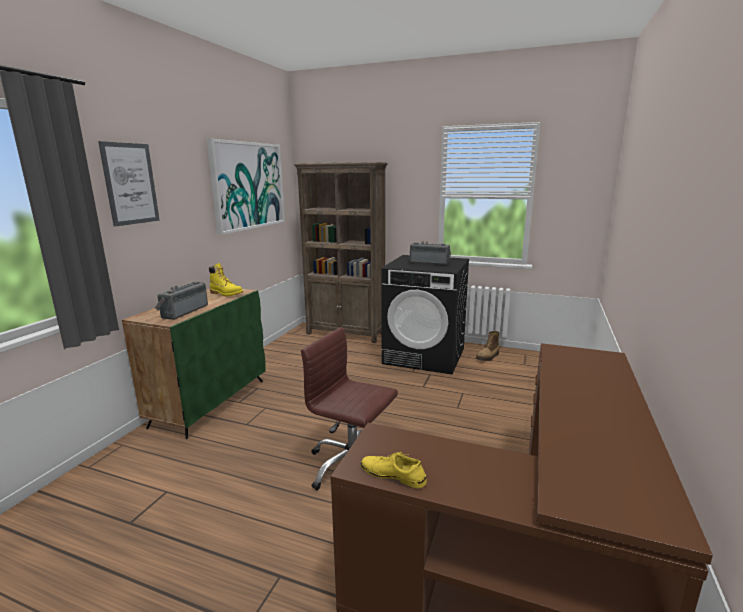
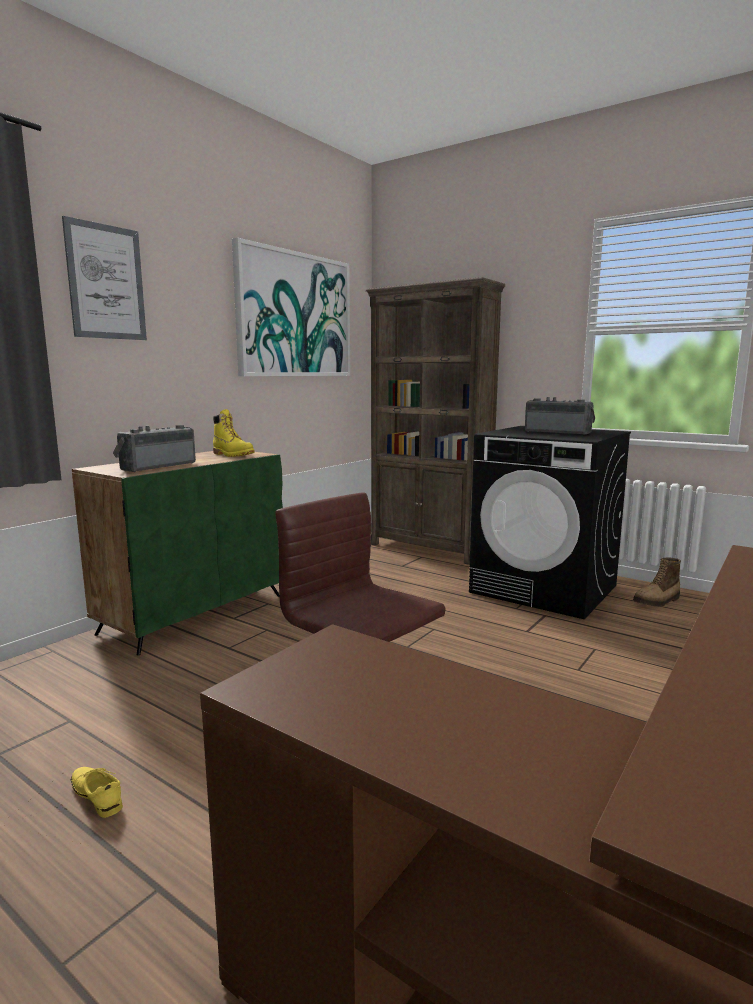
camera: 15 degrees right, 5 degrees down
(393, 475) = (316, 709): yellow shoe -> yellow shoe (97, 795)

